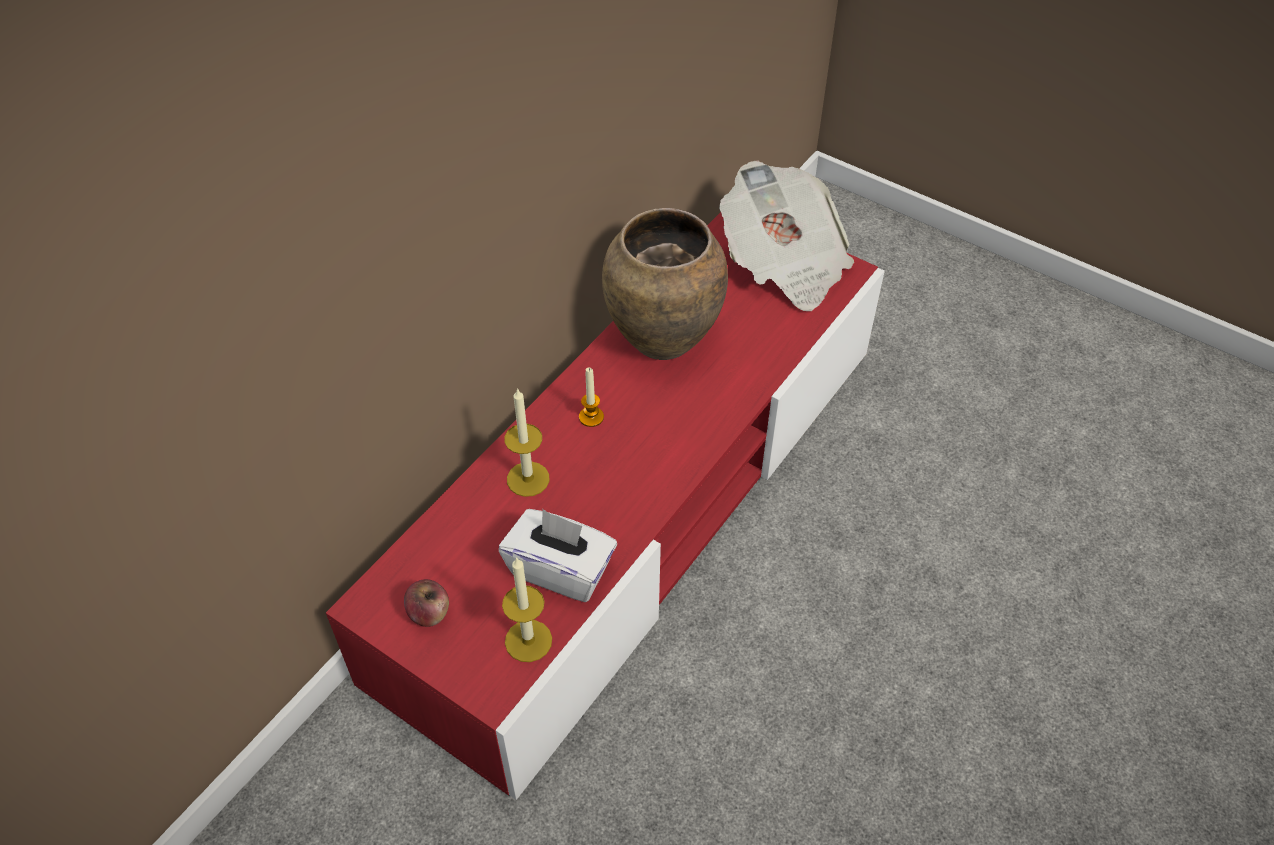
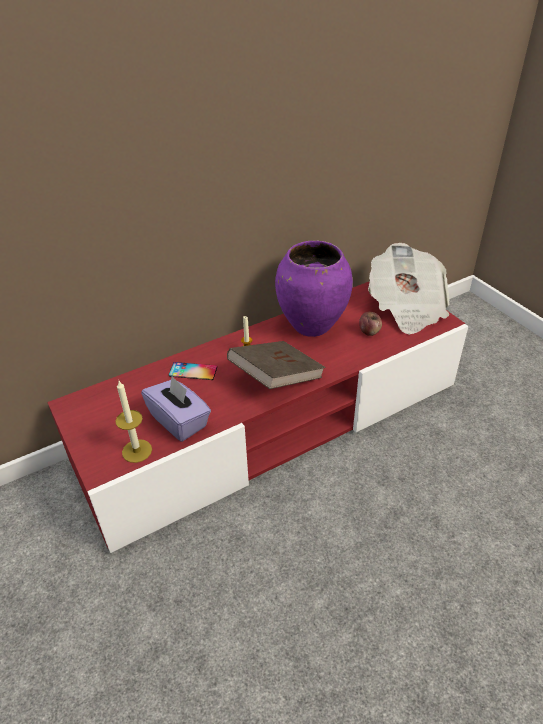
camera: 25 degrees right, 10 degrees down
(429, 613) = (96, 419): apple -> apple (369, 331)
(528, 479) = (193, 371): candle -> phone
(561, 570) = (179, 421): white tissue box -> purple tissue box
(661, 339) = (311, 326): brown vase -> purple vase
(662, 449) = (276, 378): none -> brown book

